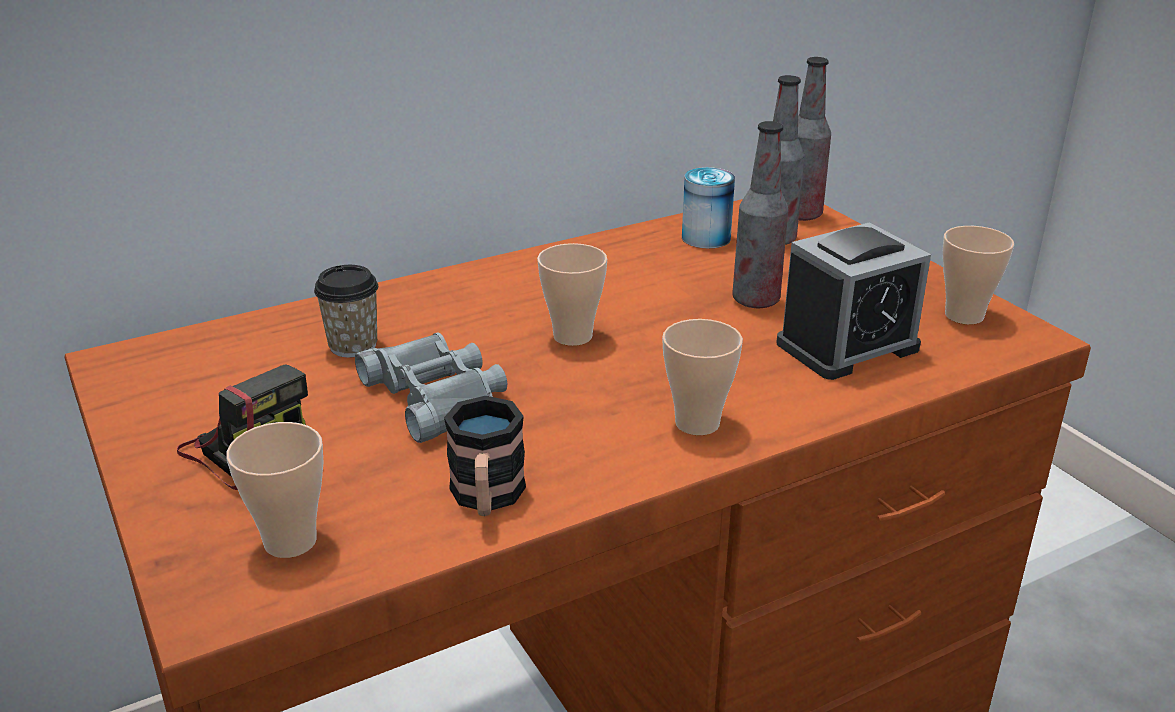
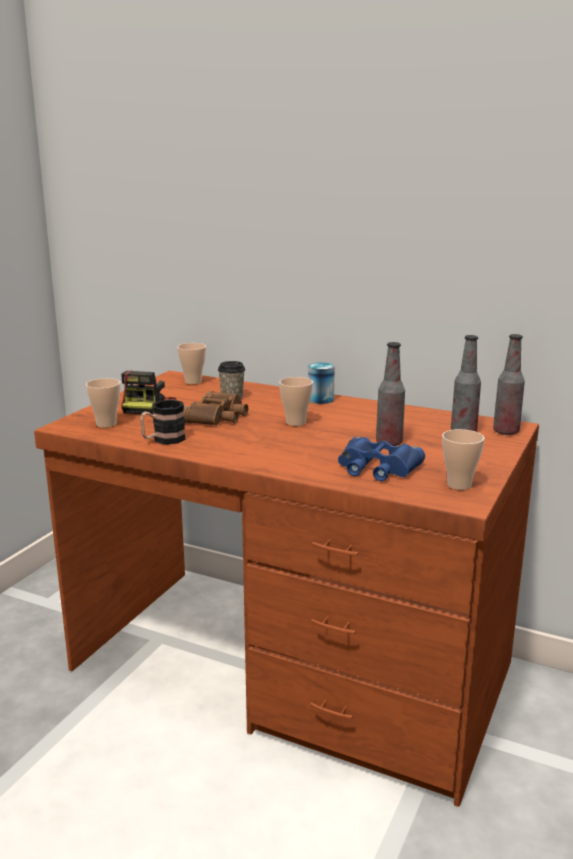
camera: 55 degrees right, 10 degrees down
(437, 396) = (217, 416): grey binoculars -> brown binoculars
(697, 423) = (261, 456): cup -> cup (193, 382)
(706, 238) = (435, 421): can -> can (320, 399)
(847, 346) = (377, 468): alarm clock -> blue binoculars

